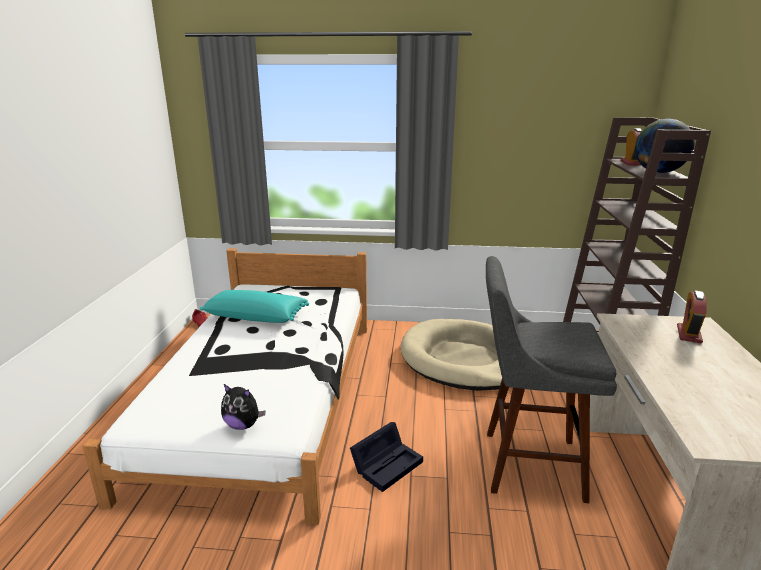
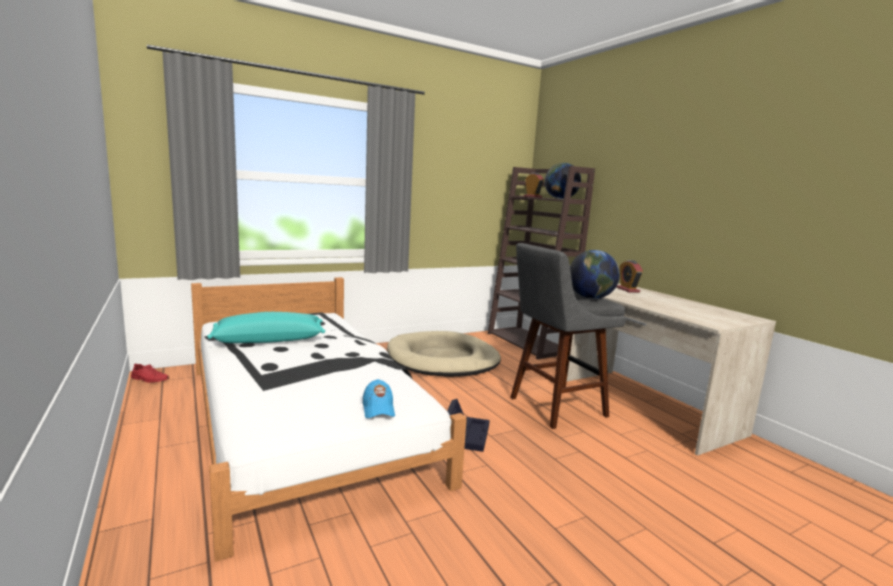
camera: 35 degrees left, 10 degrees down
(243, 425) = (378, 409): plush toy -> blue cap
(574, 345) = (591, 298): none -> globe

